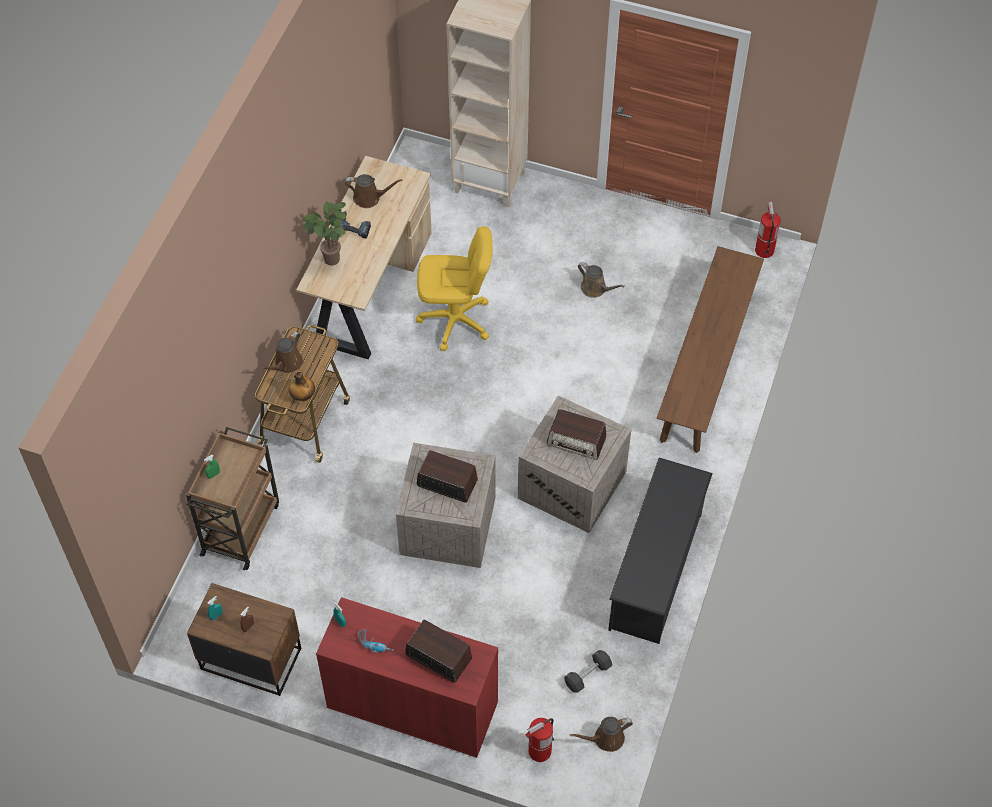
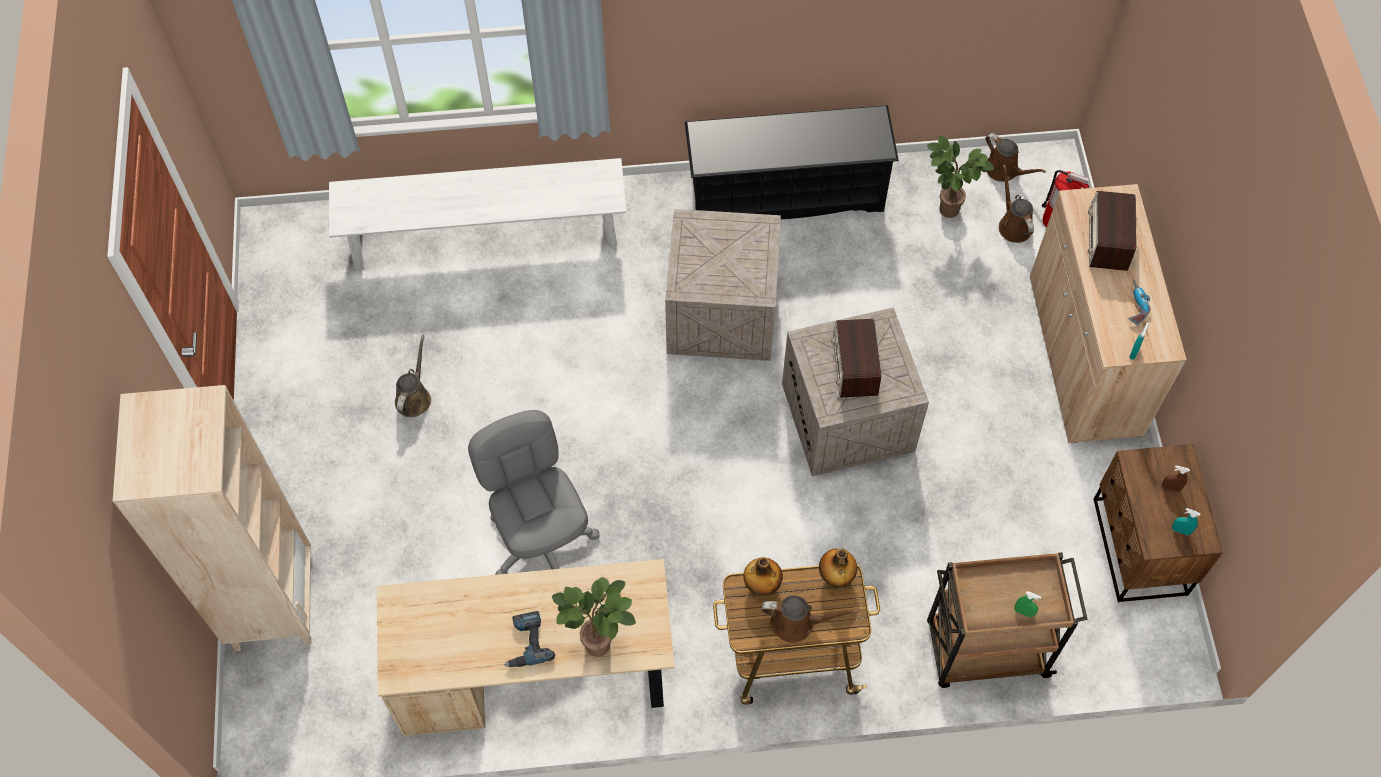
camera: 115 degrees left, 5 degrees up
(321, 356) = (762, 584): none -> bottle
(369, 198) = (460, 647): brown watering can -> brown watering can (1013, 225)
(412, 705) = (1084, 356): red cabinet -> beige cabinet
(455, 321) = (542, 541): yellow office chair -> grey office chair
(576, 441) = (721, 256): radio -> none
(587, 675) = (945, 210): black dumbbell -> potted plant
(706, 367) = (485, 237): brown bench -> white bench
(764, 250) = (272, 236): fire extinguisher -> none

